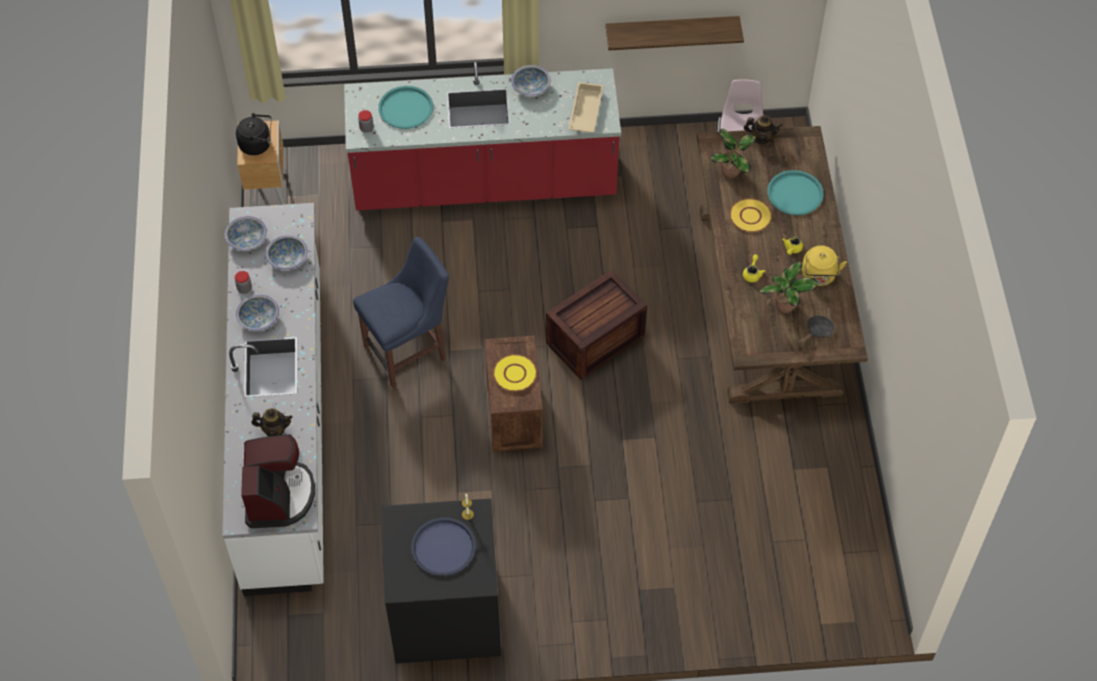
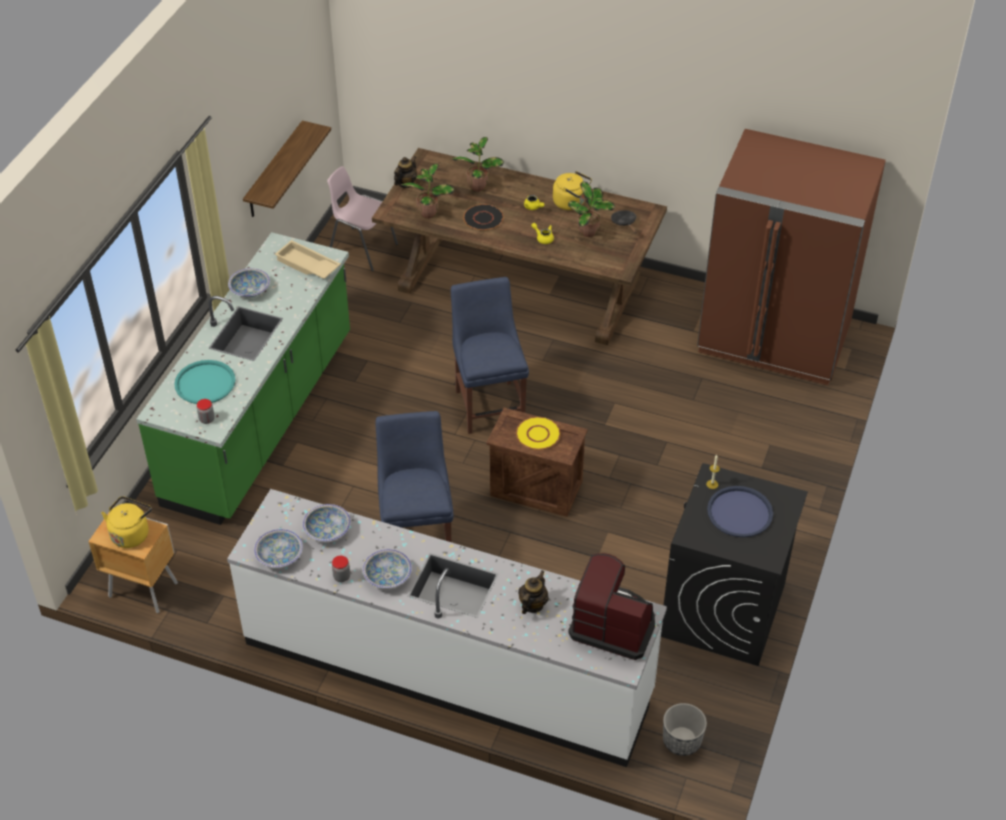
camera: 65 degrees left, 10 degrees down
(257, 144) = (131, 533): black kettle -> yellow kettle
(287, 628) = (681, 741): none -> planter
(484, 183) = (261, 419): red counter -> green counter
(596, 339) = (489, 404): crate -> blue chair
(750, 216) = (483, 218): yellow plate -> black plate
(795, 193) = (478, 185): turquoise tray -> potted plant
(827, 545) = (774, 338): none -> brown fridge

